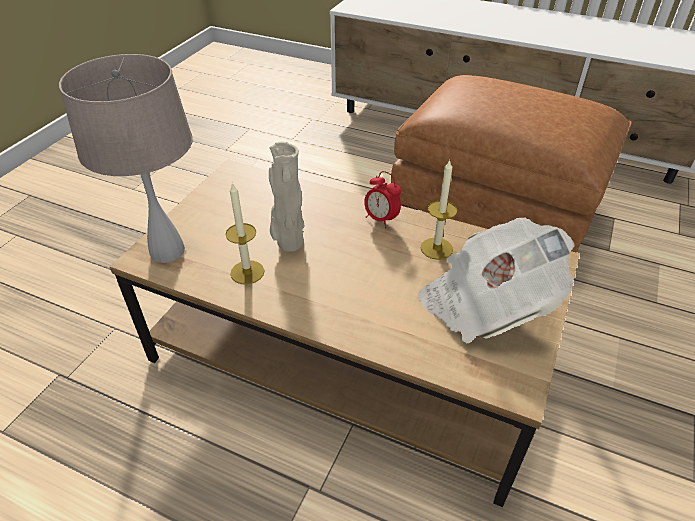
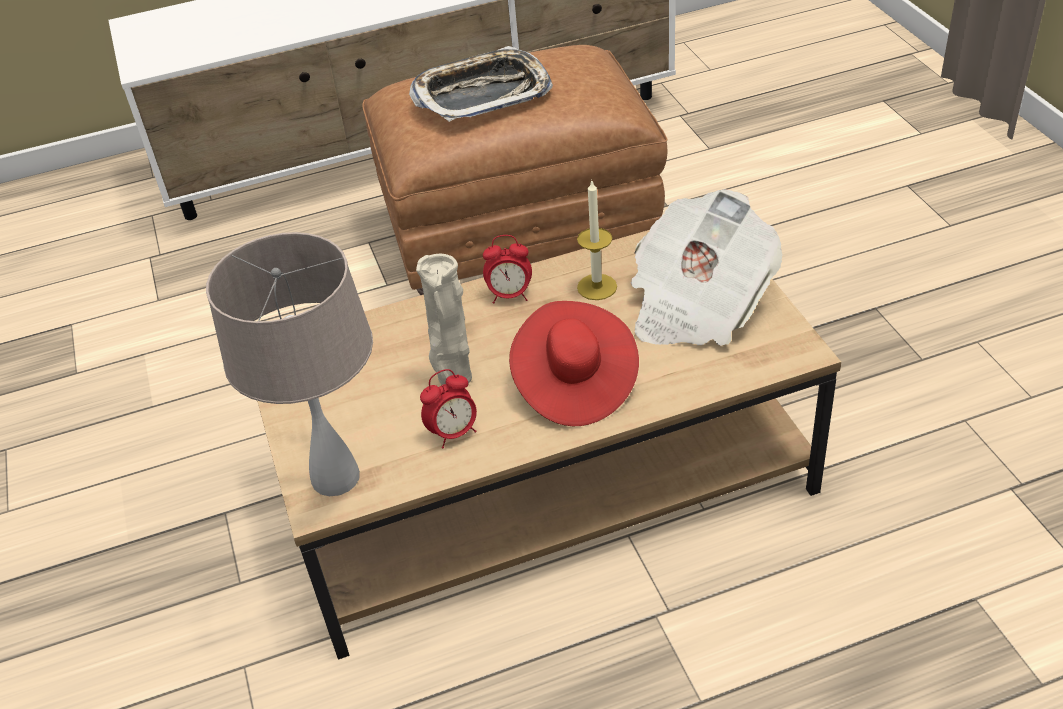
camera: 40 degrees left, 0 degrees up
(247, 272) = (453, 433): candle -> alarm clock
(344, 295) = (574, 384): none -> red hat
(502, 99) = (482, 94): none -> tray

